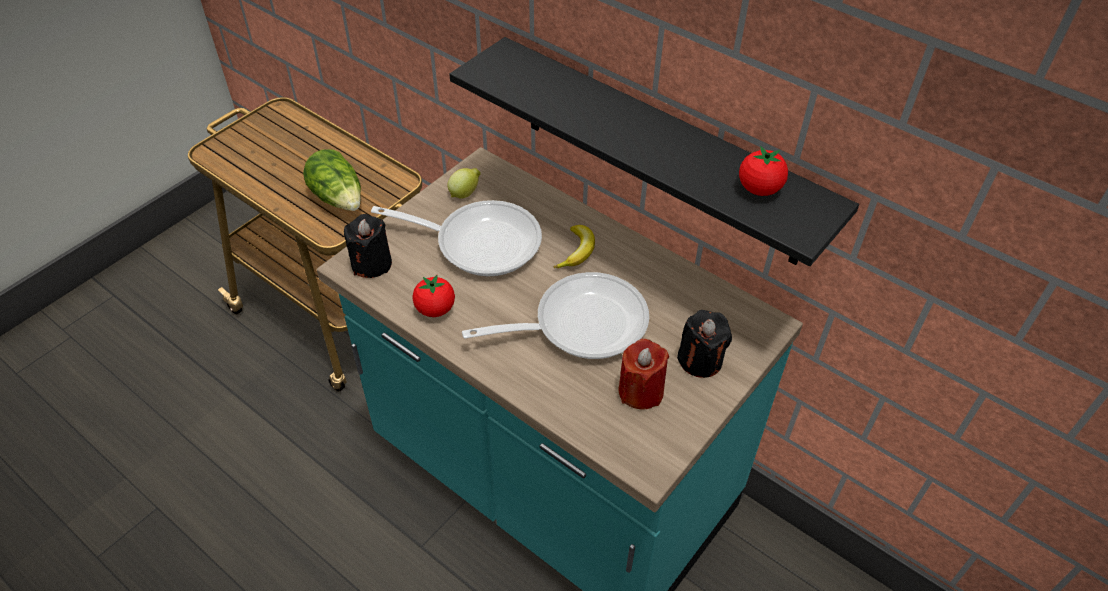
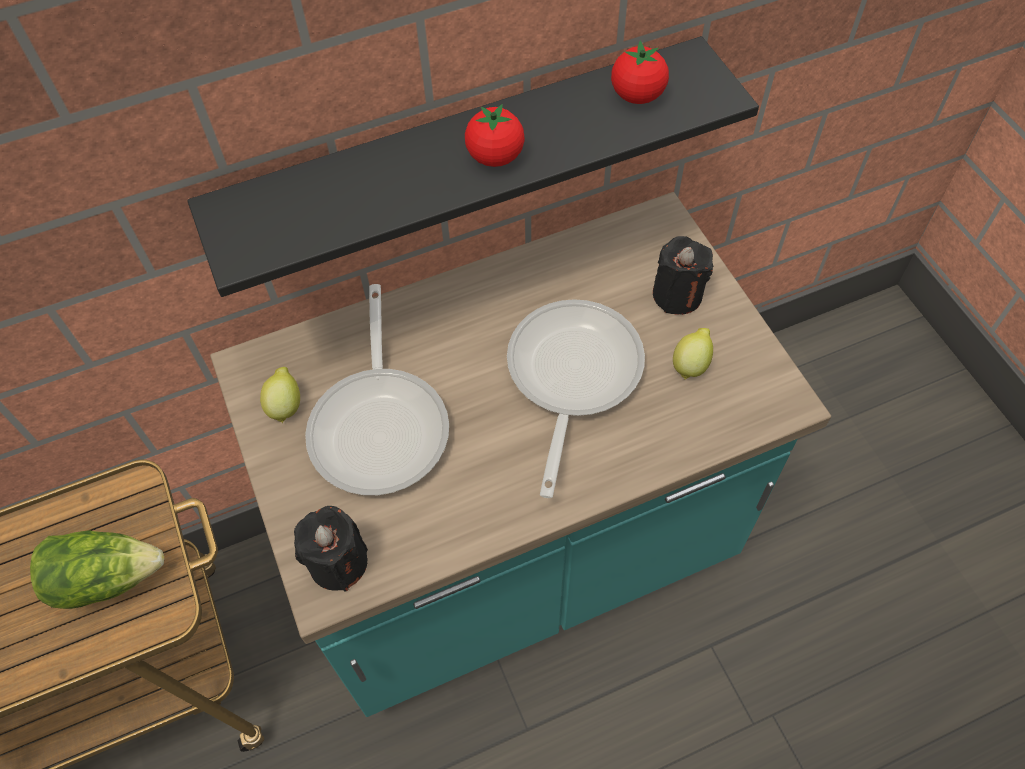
camera: 60 degrees left, 10 degrees up
(435, 309) = (462, 516): tomato -> tomato (495, 156)
(479, 242) = (381, 424): frying pan -> frying pan turned 135 degrees clockwise
(577, 251) = (461, 332): banana -> none
(640, 391) = (691, 364): red candle -> lemon

